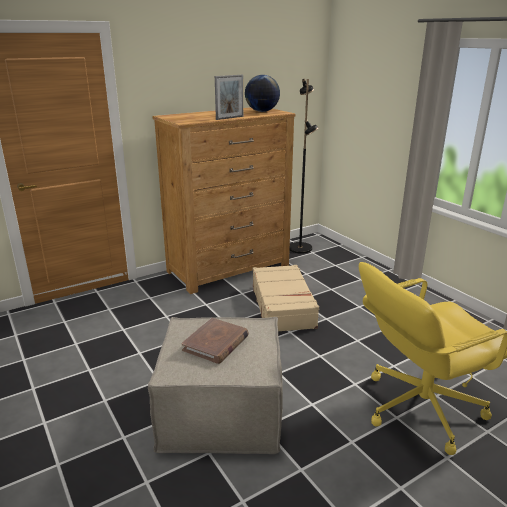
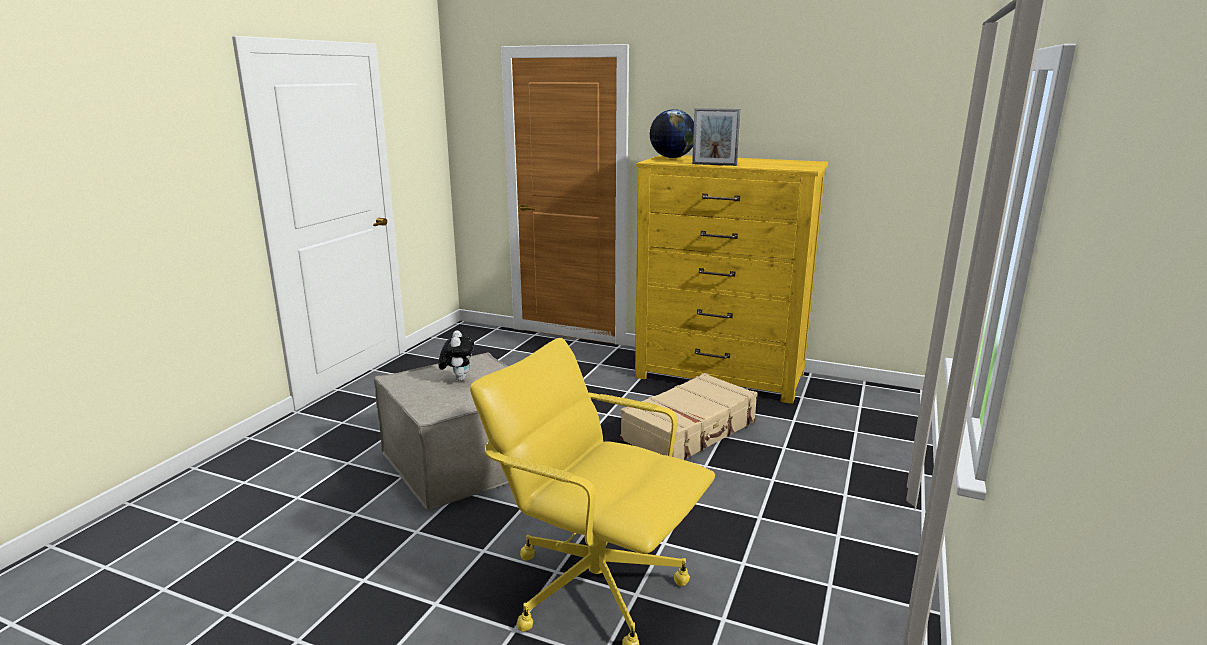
camera: 55 degrees right, 5 degrees down
(216, 343) = (458, 378): brown book -> plush toy
(229, 268) = (720, 376): brown dresser -> yellow dresser
(262, 111) = (788, 165): globe -> globe (672, 157)
(300, 248) = (855, 395): black floor lamp -> none

